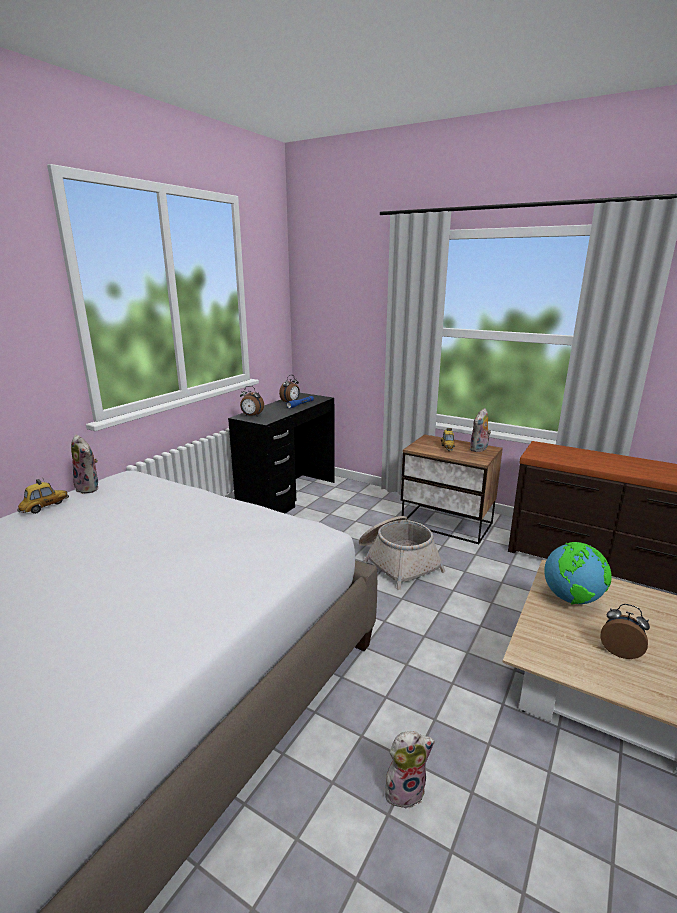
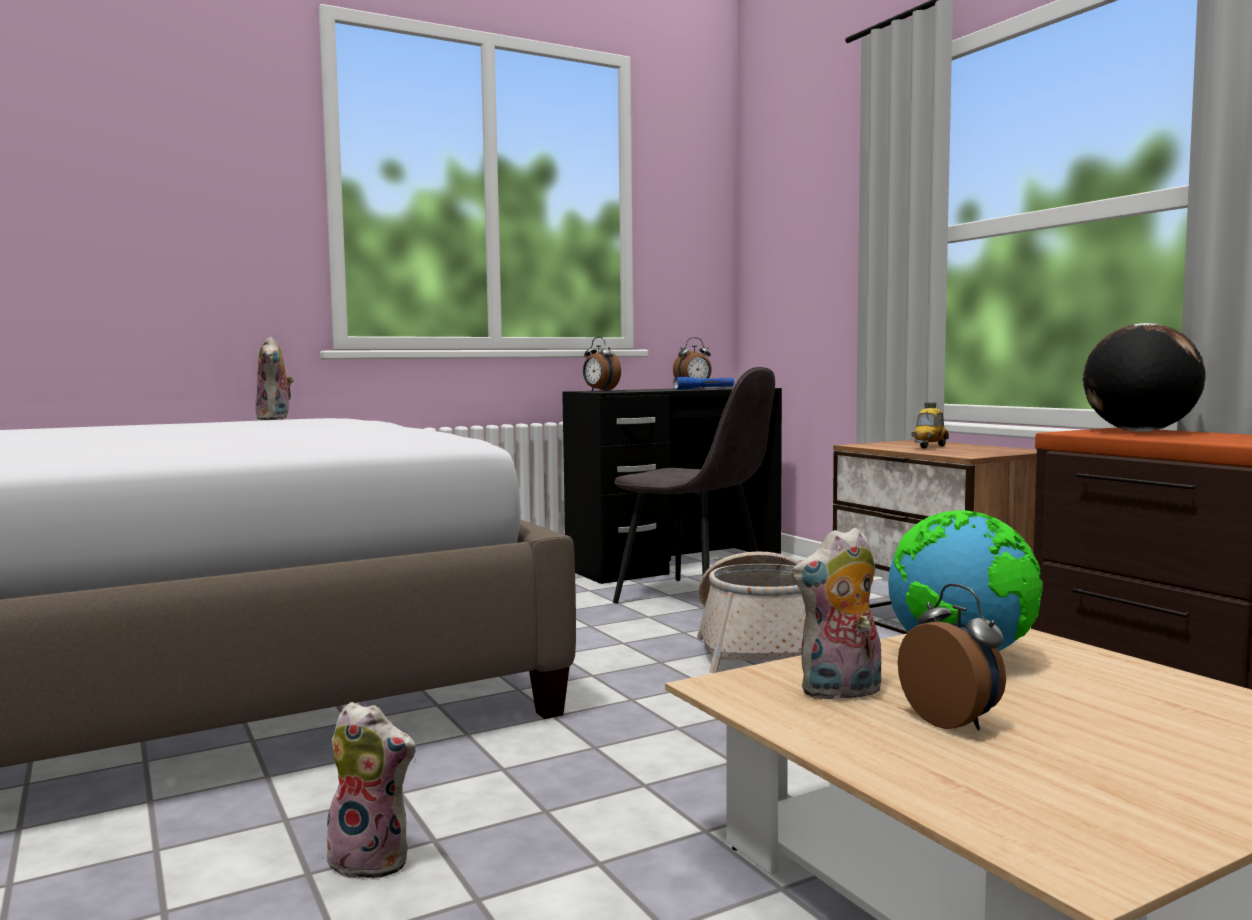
camera: 30 degrees right, 15 degrees down
(45, 507) = (199, 422): toy car -> none
(329, 526) = (695, 598): none -> grey chair
(479, 449) = (996, 450): plush toy -> plush toy (841, 692)
(553, 450) = (1139, 431): none -> globe

